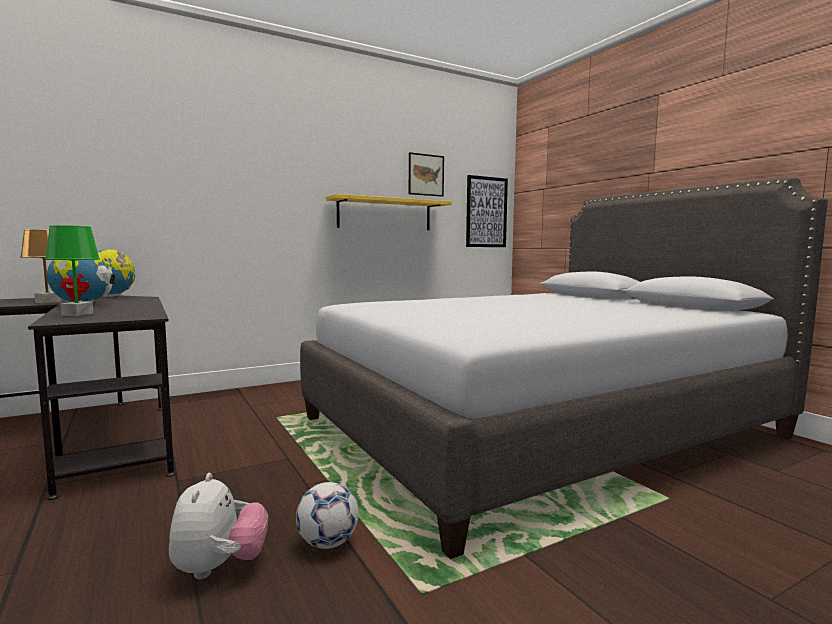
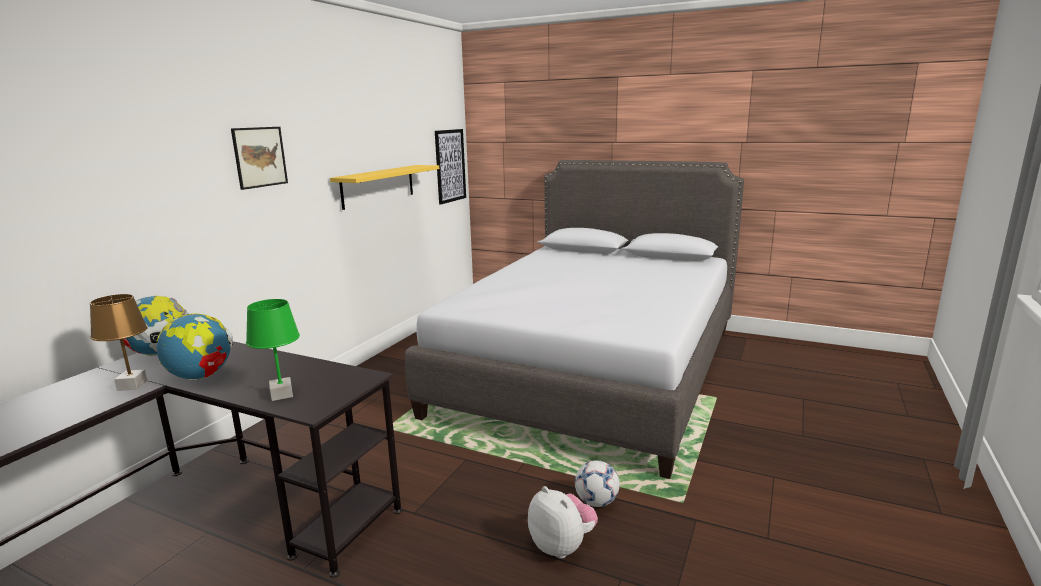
camera: 35 degrees left, 10 degrees up
(426, 175) = (405, 136): picture -> picture (260, 157)

